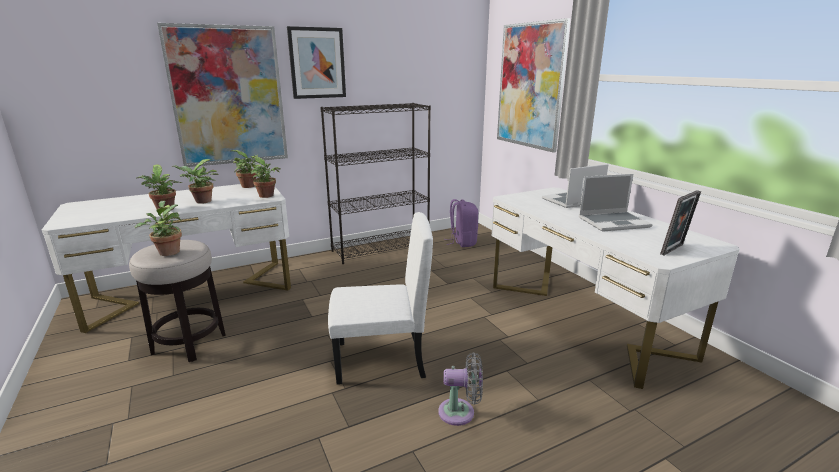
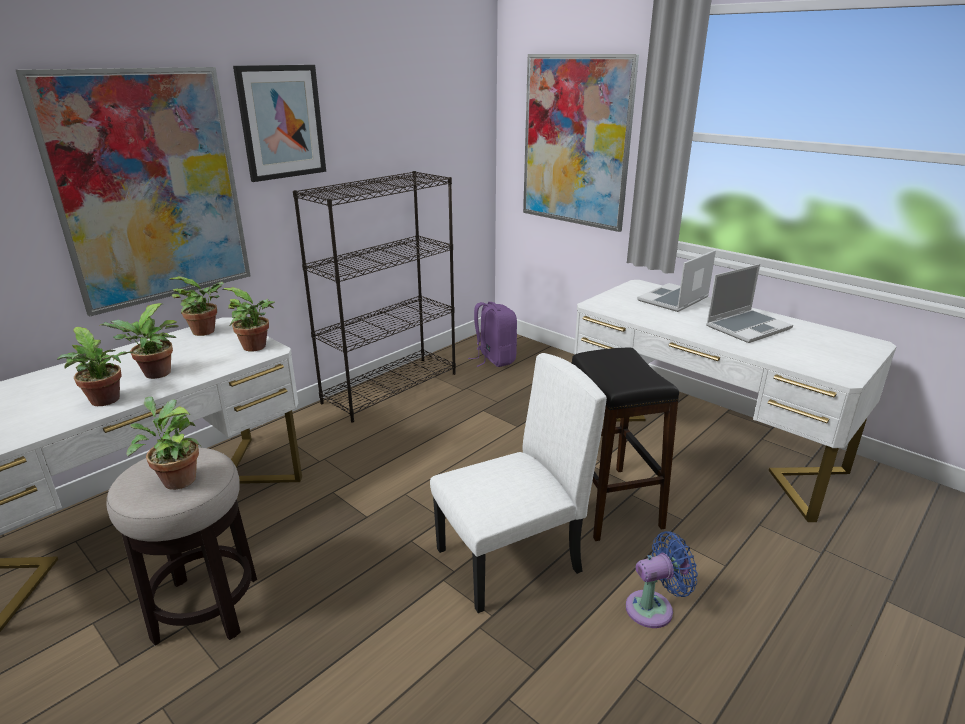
camera: 20 degrees left, 5 degrees up
(460, 412) = (654, 608): grey fan -> blue fan
(478, 340) = (608, 502): none -> black stool
(674, 250) = (842, 359): picture frame -> none

